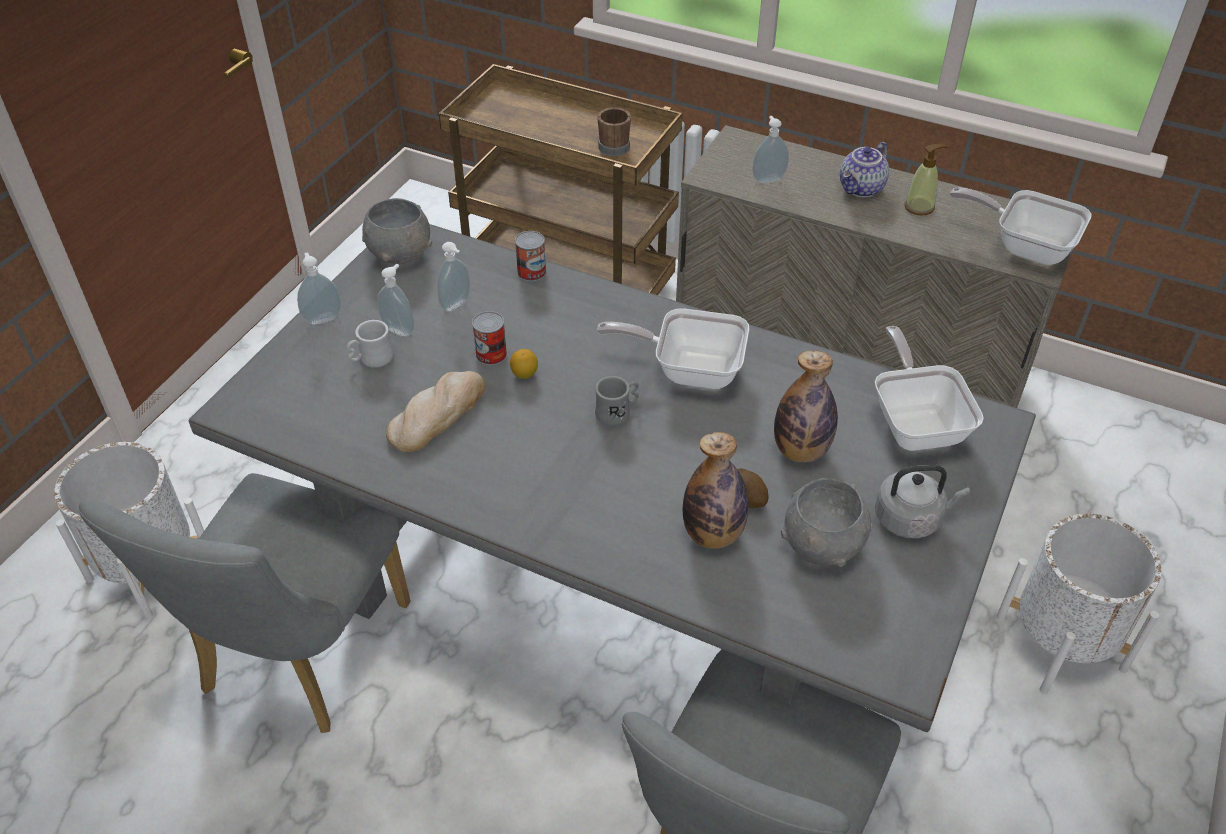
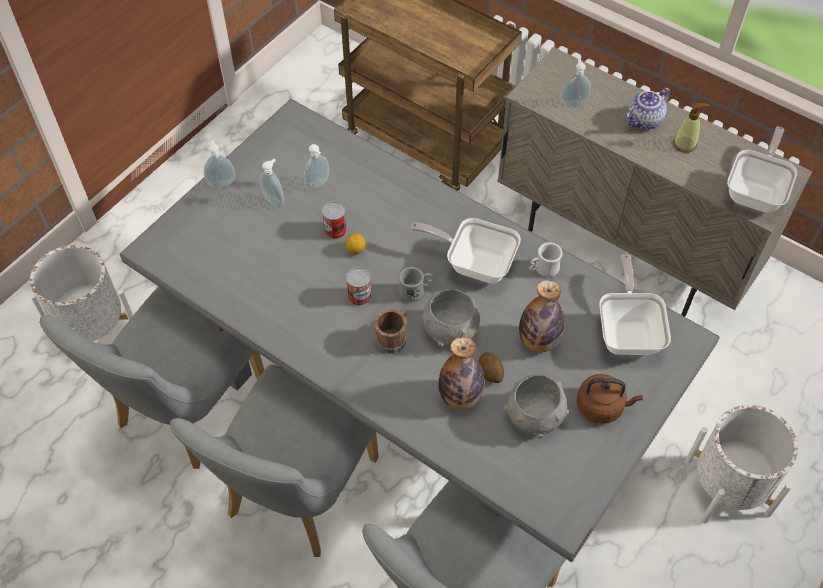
camera: 10 degrees right, 10 degrees up
(371, 359) = (250, 222): white mug -> white mug (543, 269)
(399, 254) = (284, 134): grey bowl -> grey bowl (450, 331)
(437, 414) = (289, 274): bread -> none
(477, 747) = (295, 496): none -> grey chair
(531, 272) = (377, 163): can -> can (359, 296)
(615, 146) = (465, 53): brown mug -> brown mug (393, 338)
(911, 518) = (602, 407): grey kettle -> brown kettle
(1024, 246) = (756, 191): frying pan -> frying pan turned 75 degrees clockwise

